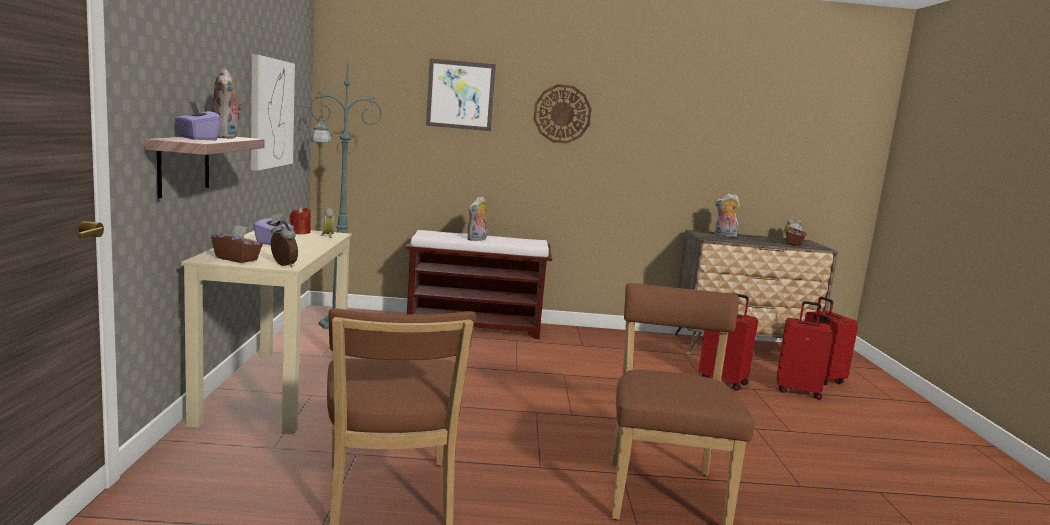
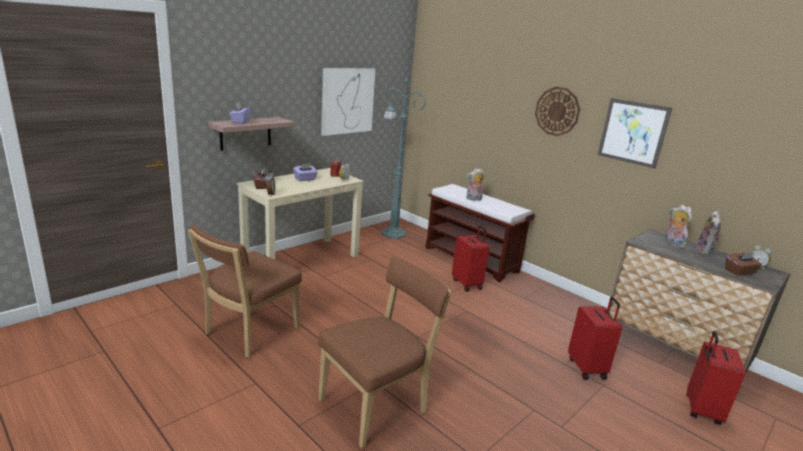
camera: 45 degrees right, 10 degrees up
(226, 138) = (267, 120): plush toy -> plush toy (705, 252)
(460, 95) = (489, 91): picture -> picture (633, 132)
(798, 390) = (649, 407): red suitcase -> red suitcase (467, 284)

